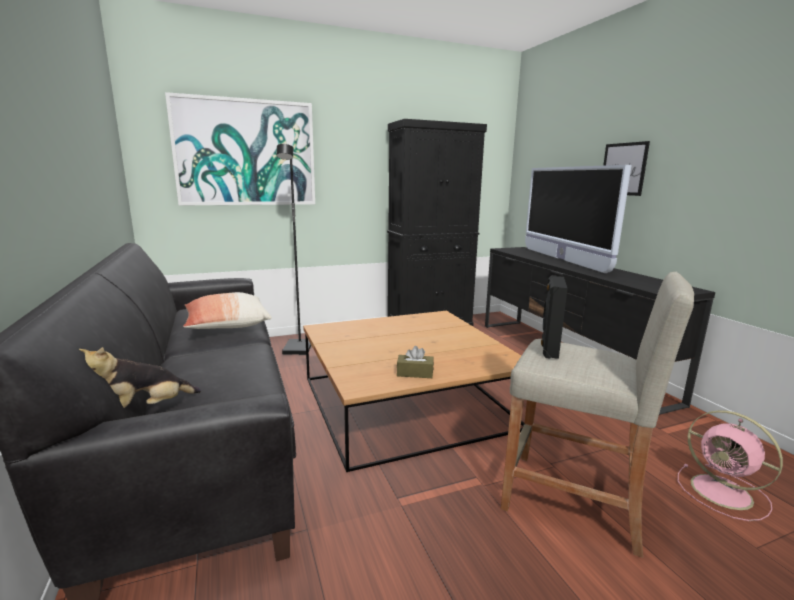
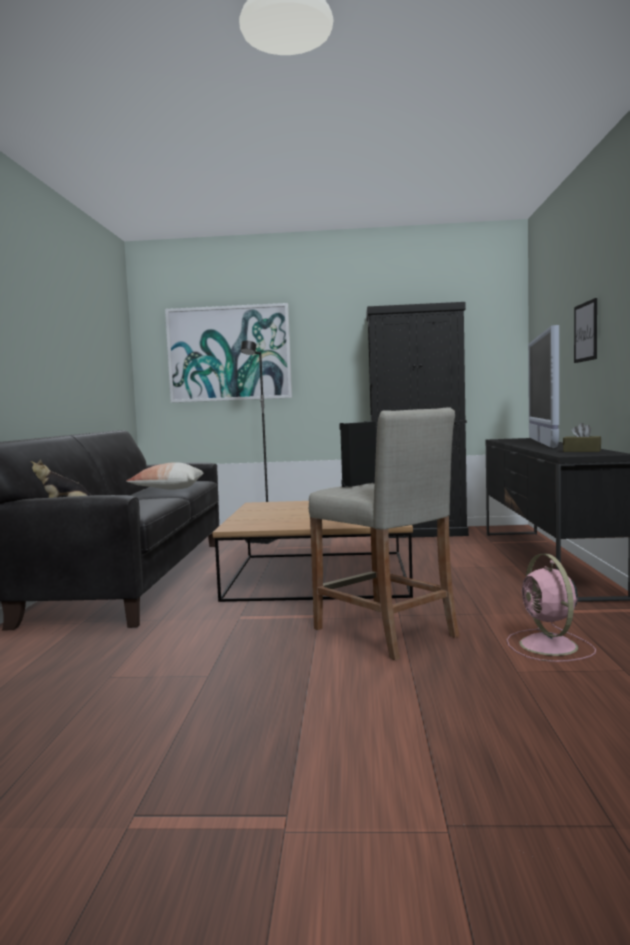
camera: 25 degrees right, 10 degrees down
(415, 373) = (290, 524): brown tissue box -> brown tissue box (581, 451)

